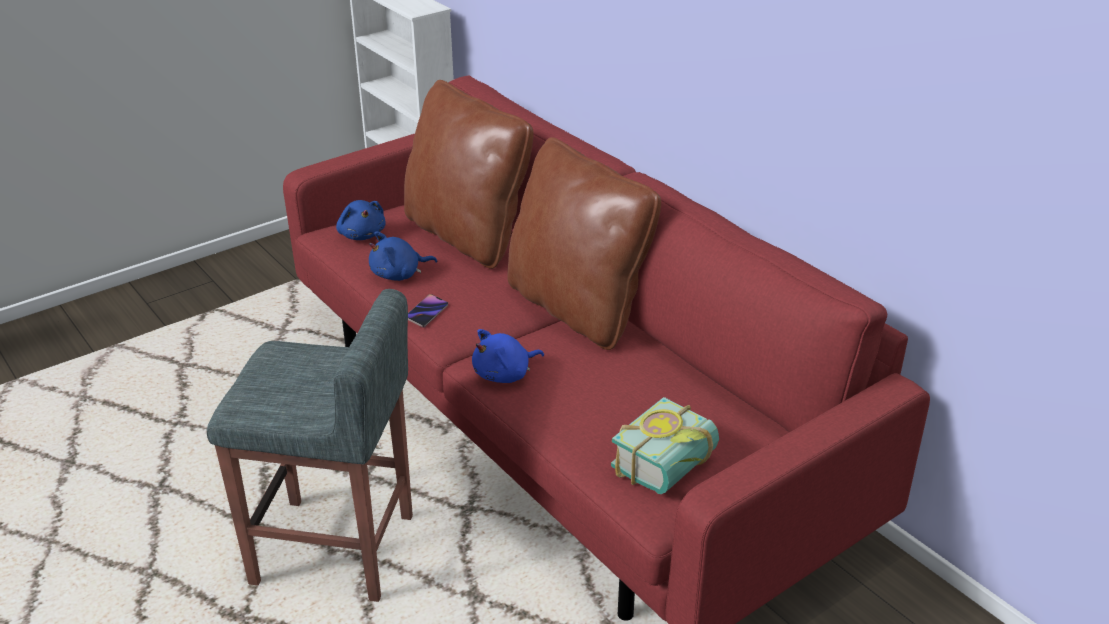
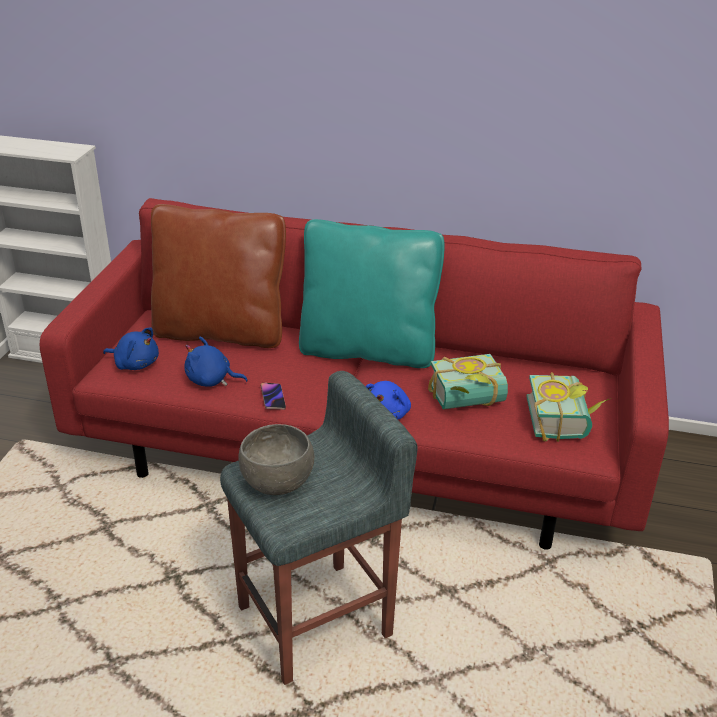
camera: 40 degrees left, 0 degrees up
(281, 373) = (278, 482): none -> grey bowl
(399, 274) = (211, 380): blue plush toy -> blue plush toy turned 75 degrees clockwise
(577, 308) = (368, 350): brown pillow -> turquoise pillow
(599, 401) = (468, 402): none -> book

